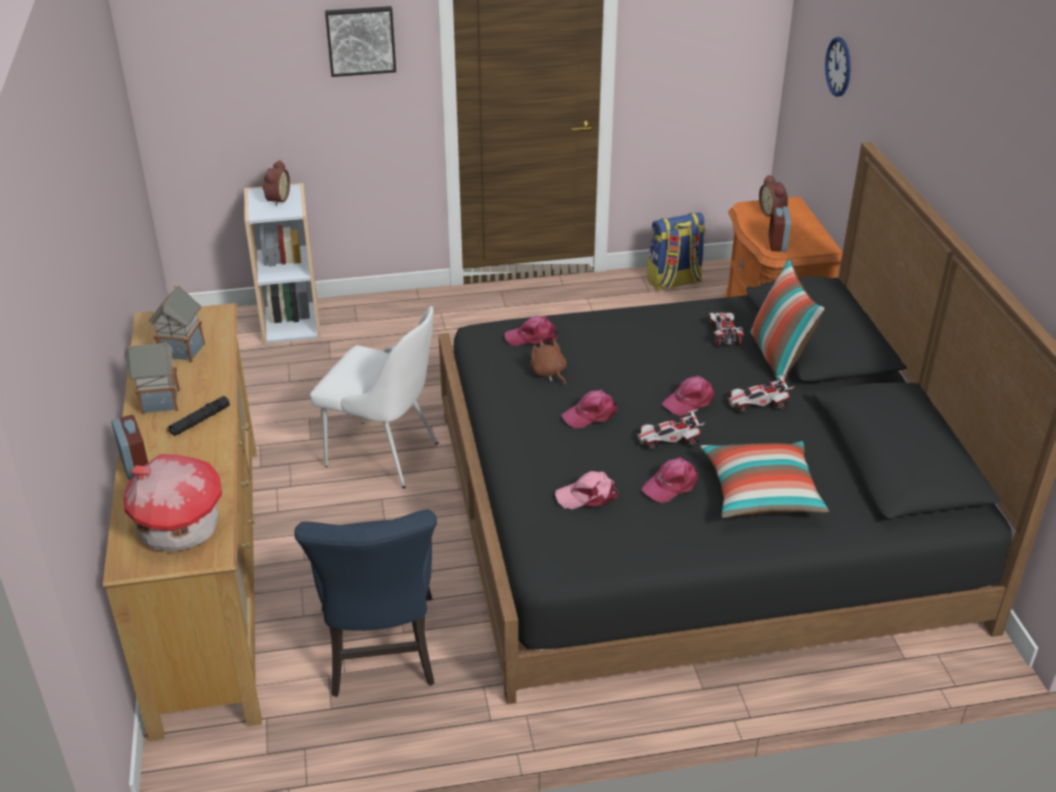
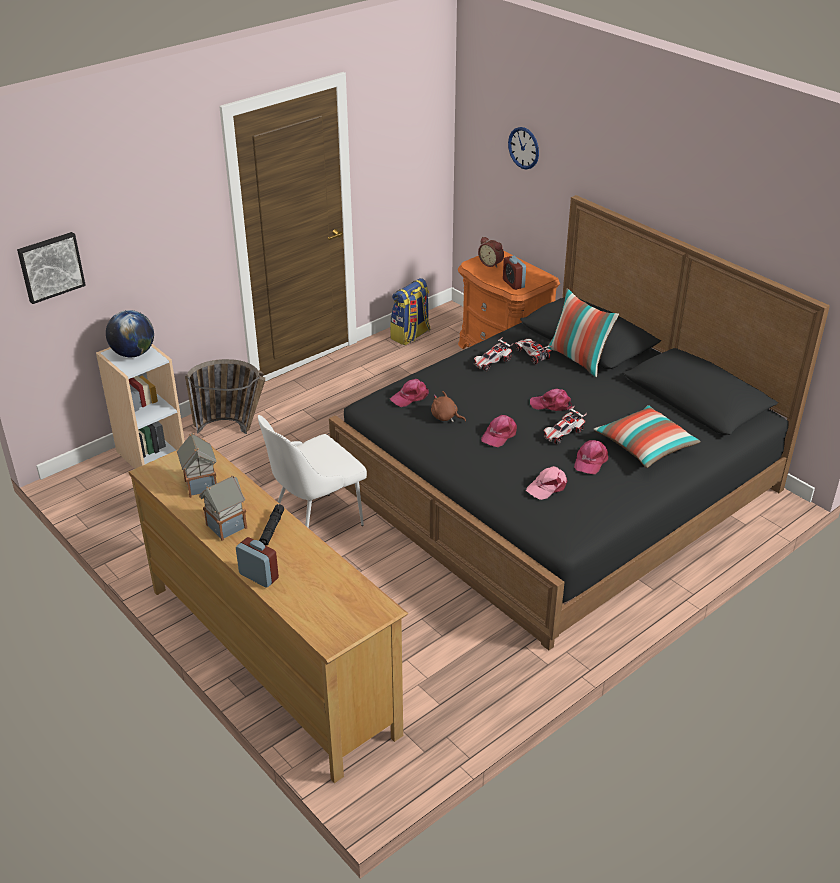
camera: 30 degrees left, 0 degrees up
(178, 529) = (340, 605): toy house -> none
(276, 199) = (133, 353): alarm clock -> globe
(360, 40) = (173, 205): picture -> picture (50, 266)
(380, 652) = (439, 654): blue chair -> none
(383, 454) = (316, 524): white chair -> white chair turned 150 degrees clockwise
(393, 323) = (234, 429): none -> basket
(689, 401) = (551, 404): pink cap -> pink cap turned 75 degrees clockwise
(758, 405) = (593, 393): toy car -> toy car (492, 363)

